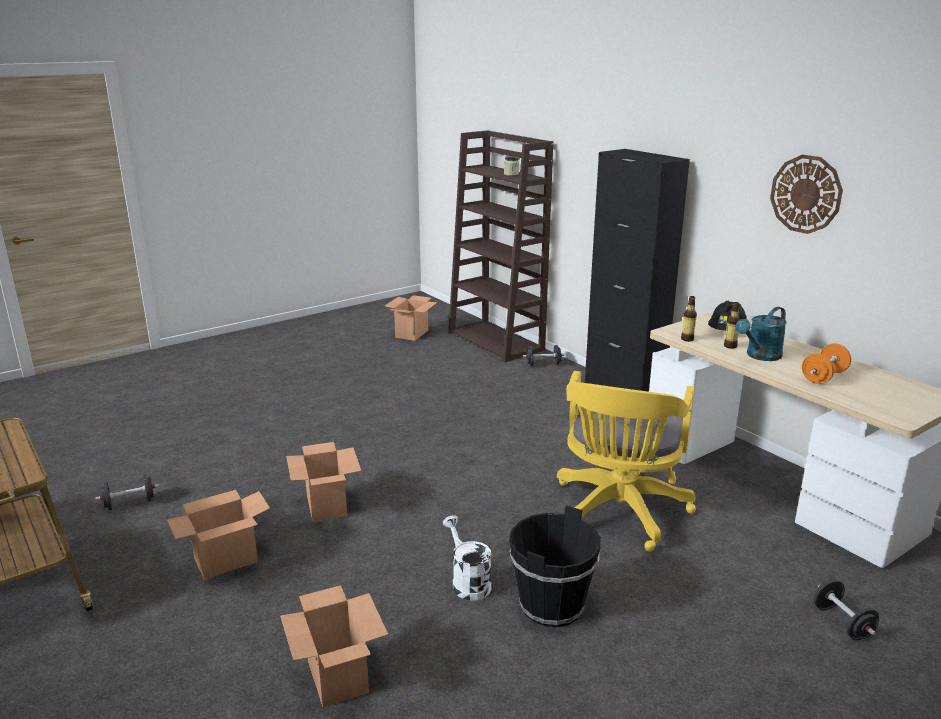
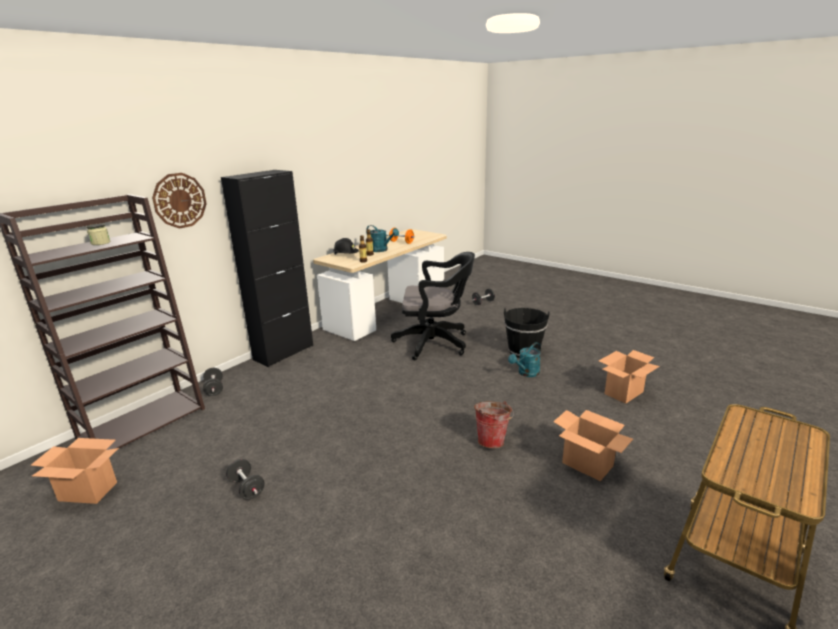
camera: 105 degrees left, 0 degrees up
(130, 503) = (575, 568): black dumbbell -> black dumbbell (247, 488)
(326, 505) = (492, 441): cardboard box -> bucket
(467, 582) = (526, 373): white watering can -> turquoise watering can
(618, 514) = (436, 343): yellow office chair -> black office chair
(806, 194) = (337, 170): wall clock -> wall clock (179, 200)

